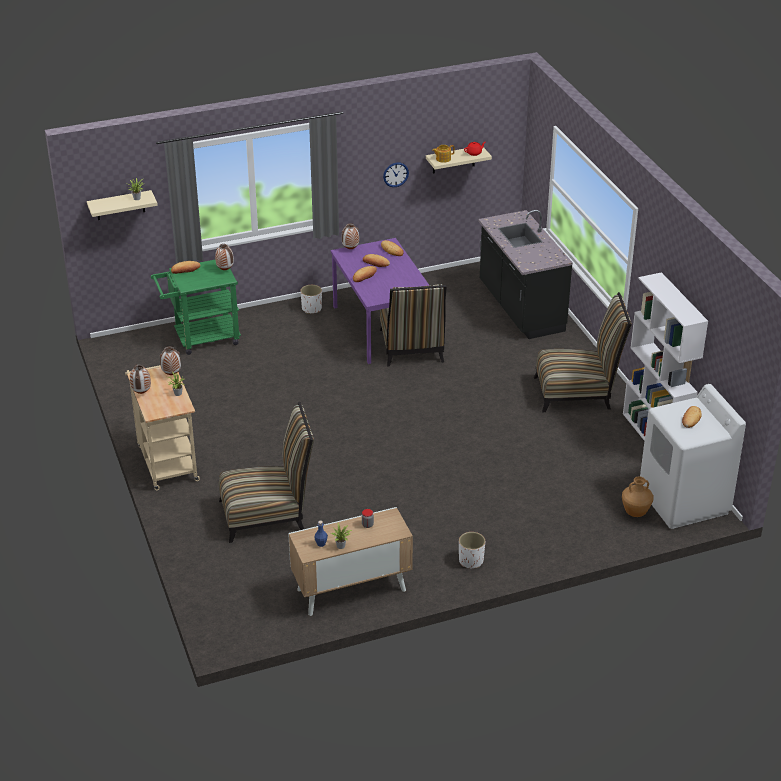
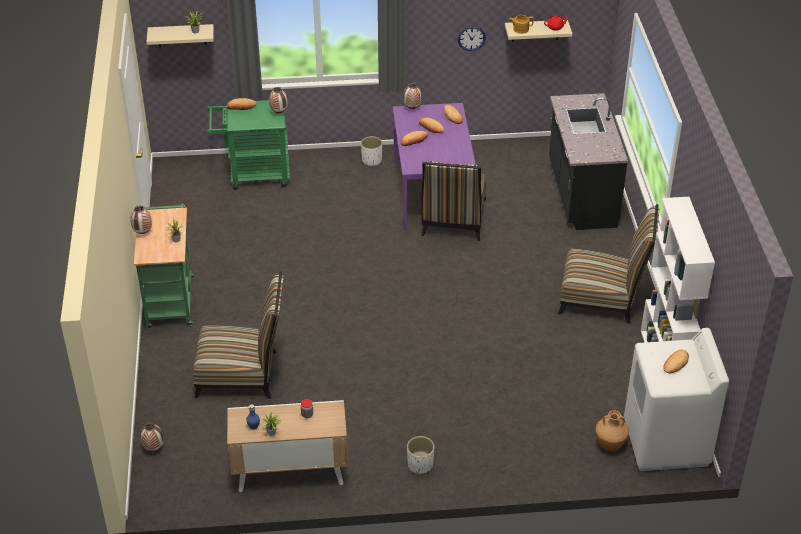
camera: 15 degrees right, 5 degrees up
(166, 460) = (170, 298): beige cart -> green cart
(171, 374) = (178, 218): vase -> vase (153, 449)

